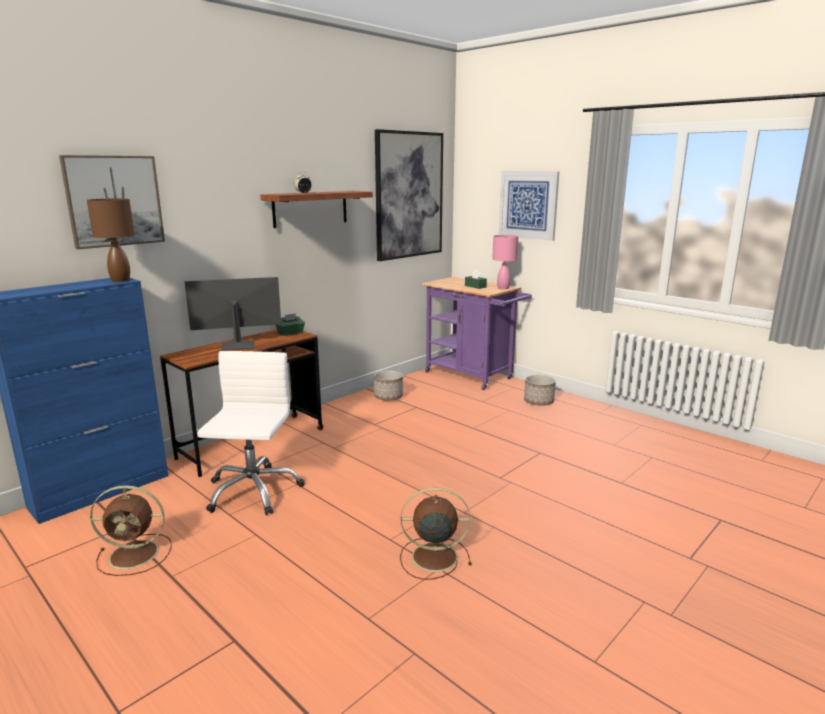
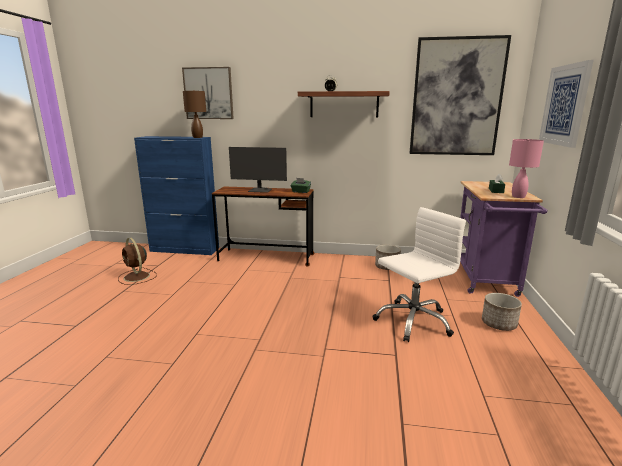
camera: 55 degrees right, 0 degrees up
(238, 345) = (260, 190): monitor -> monitor turned 150 degrees clockwise
(253, 491) = (215, 277): white office chair -> white office chair (413, 321)
(432, 557) = (185, 356): brown fan -> none

